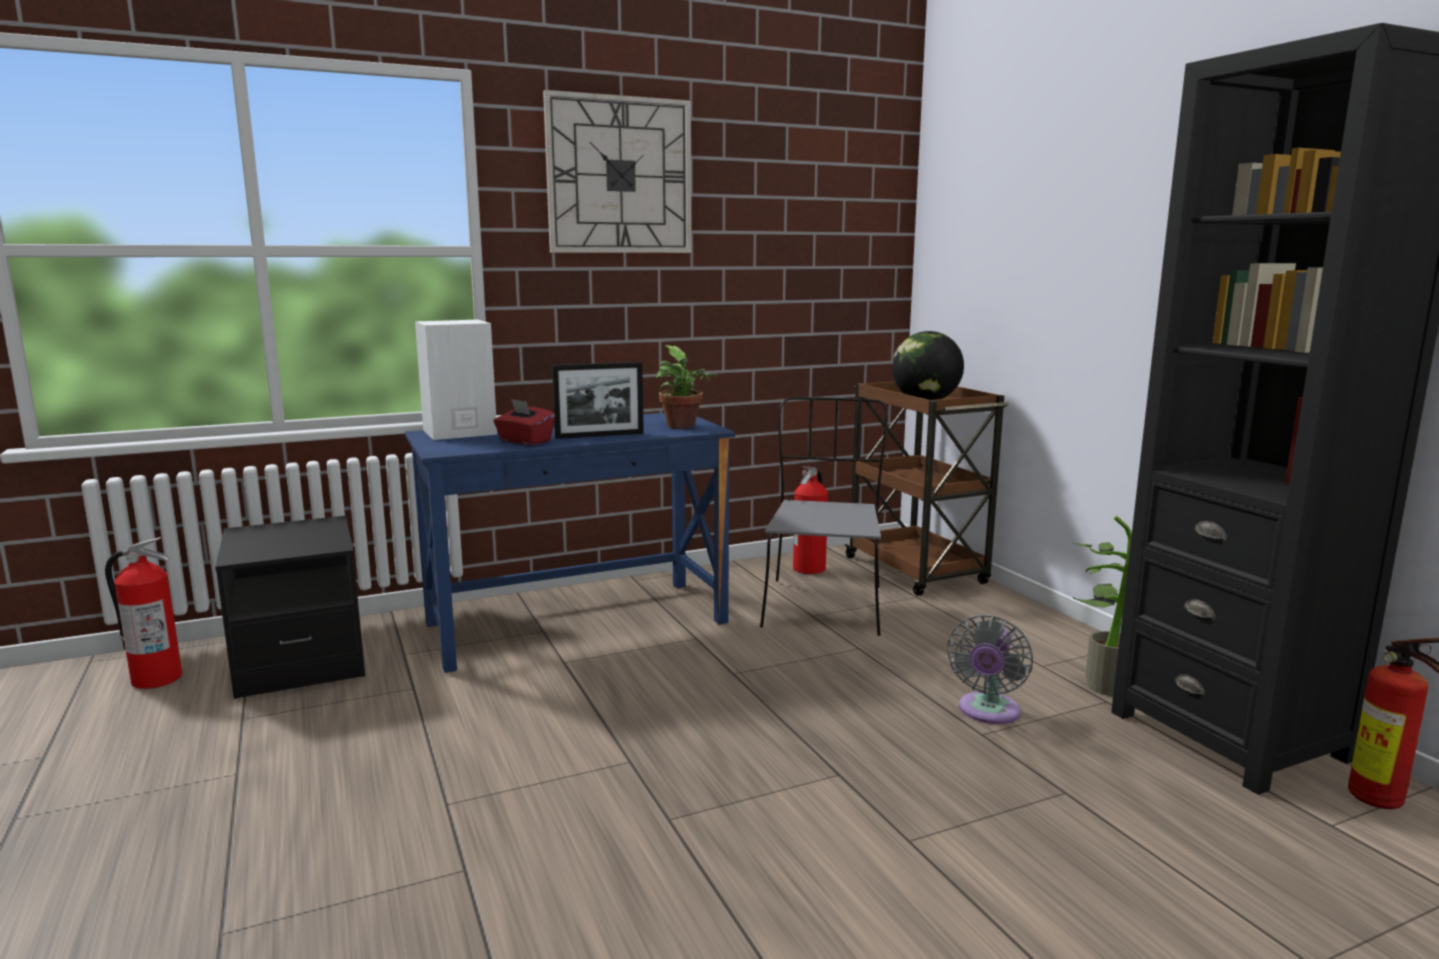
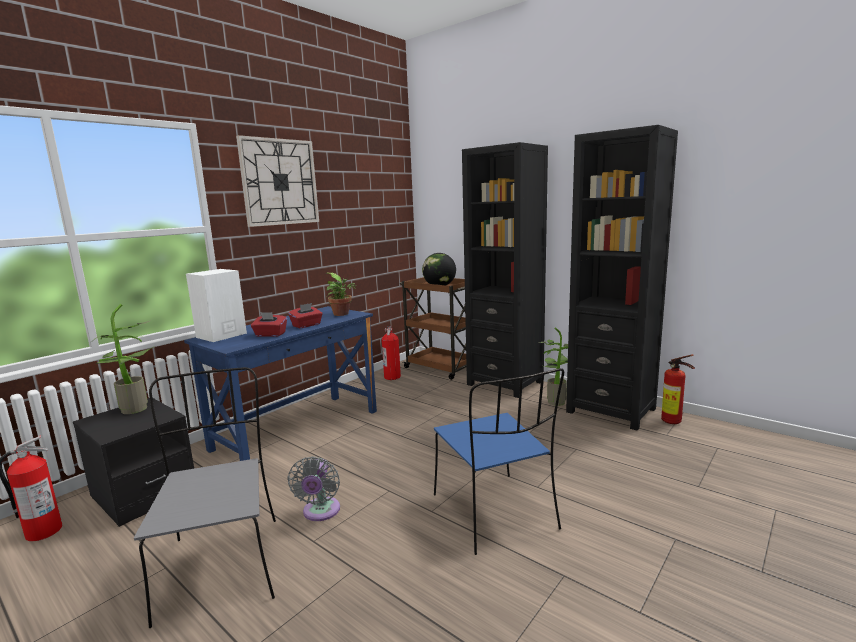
camera: 25 degrees left, 0 degrees up
(303, 529) = (133, 411): none -> potted plant
(599, 435) = (307, 325): picture frame -> red tissue box
(780, 862) = (495, 513): none -> blue chair
(823, 605) = (414, 393): grey chair -> grey chair (222, 565)
(987, 712) = (522, 424): grey fan -> grey fan (320, 512)
(1024, 625) = (505, 383): none -> black bookcase

